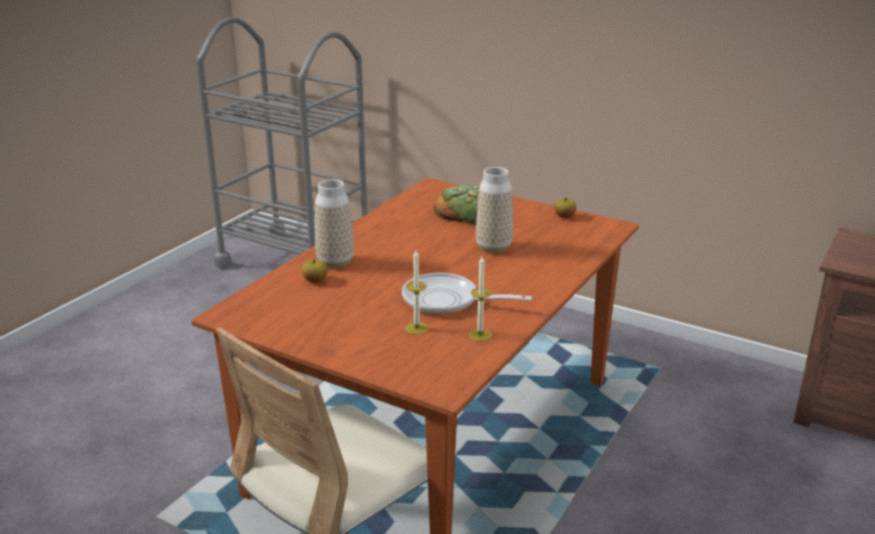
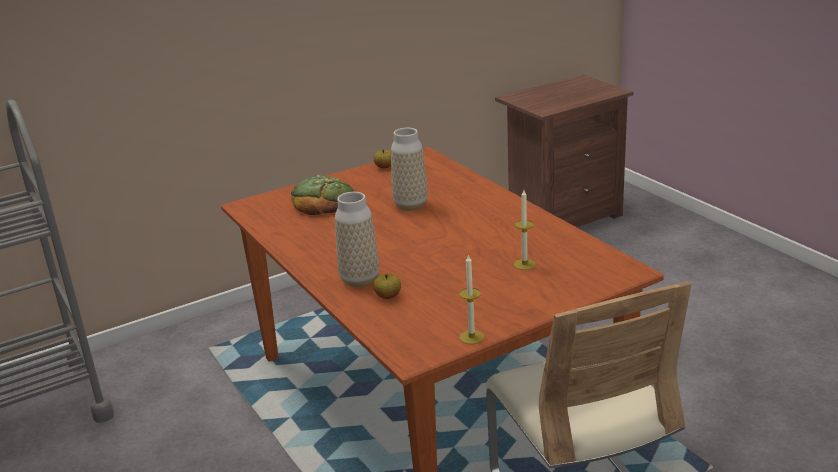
camera: 60 degrees left, 0 degrees up
(447, 301) = (488, 243): frying pan -> none
(480, 335) = (557, 241): candle -> candle (471, 337)

